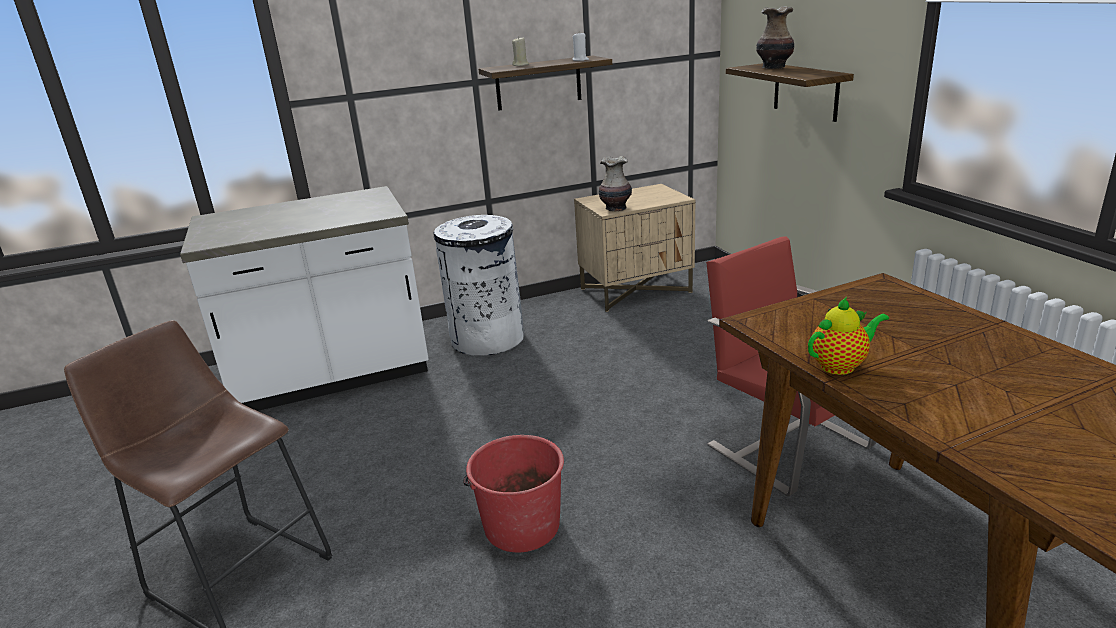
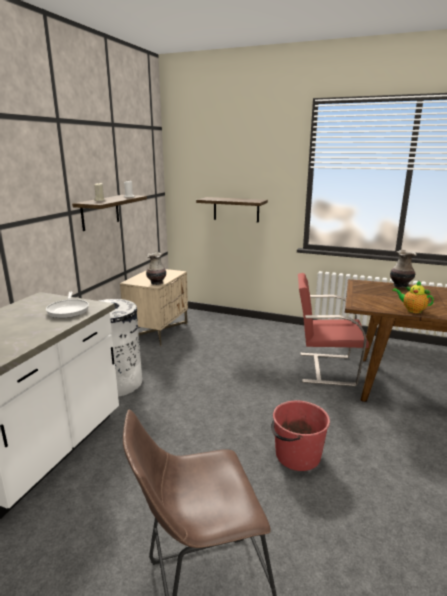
camera: 50 degrees left, 5 degrees down
(356, 212) = (68, 310): none -> frying pan
(773, 67) = (220, 198): vase -> vase (400, 285)
(841, 366) = (412, 310): teapot -> teapot turned 75 degrees counterclockwise

